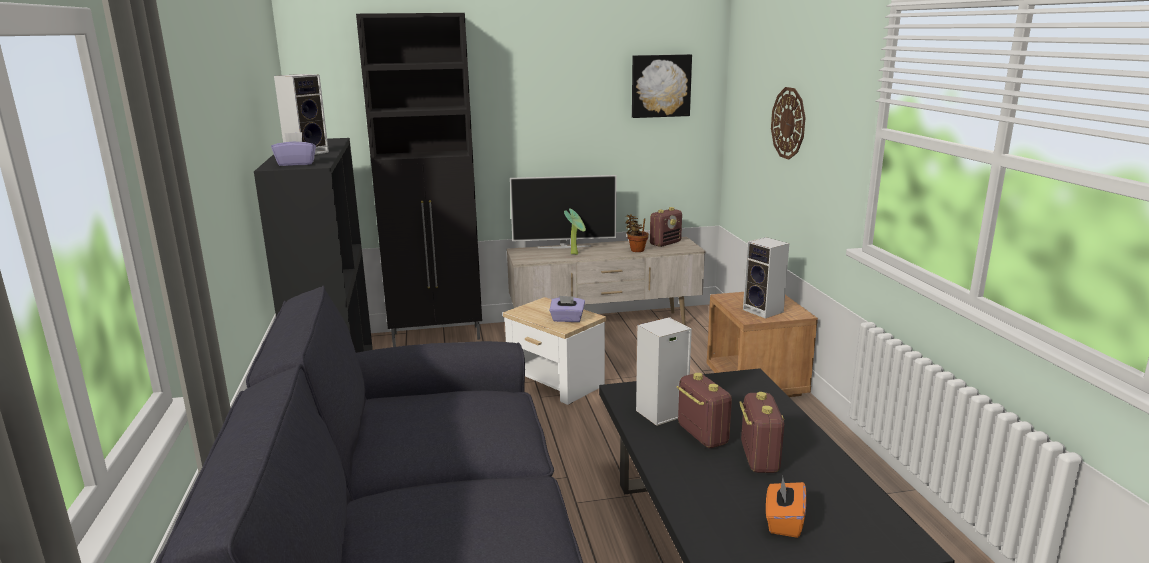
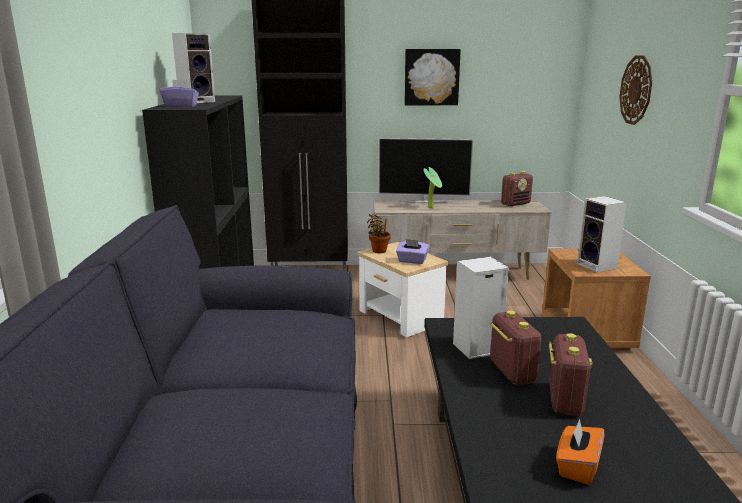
camera: 10 degrees right, 0 degrees up
(636, 250) = (487, 207): potted plant -> potted plant (378, 250)
(660, 86) = (520, 60): picture -> picture (431, 77)

